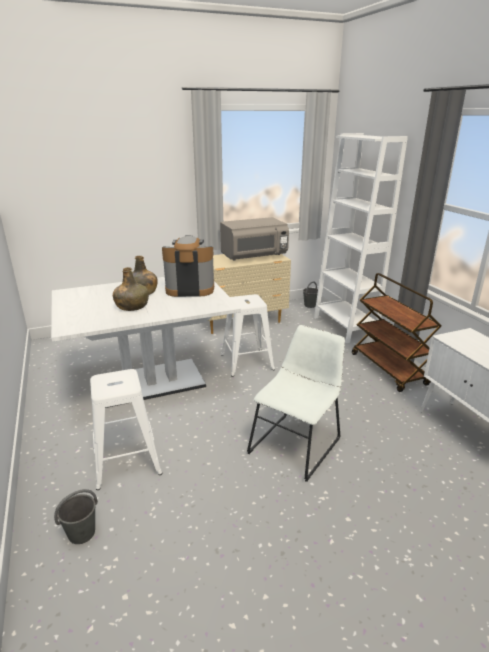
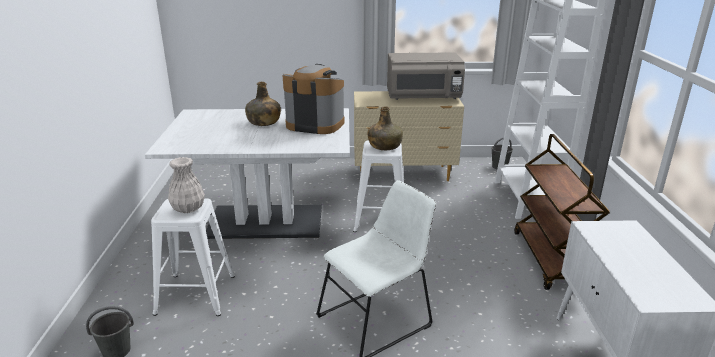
camera: 20 degrees right, 0 degrees up
(122, 381) = (189, 208): none -> white vase
(132, 306) = (241, 135): green bottle -> green bottle (384, 146)

